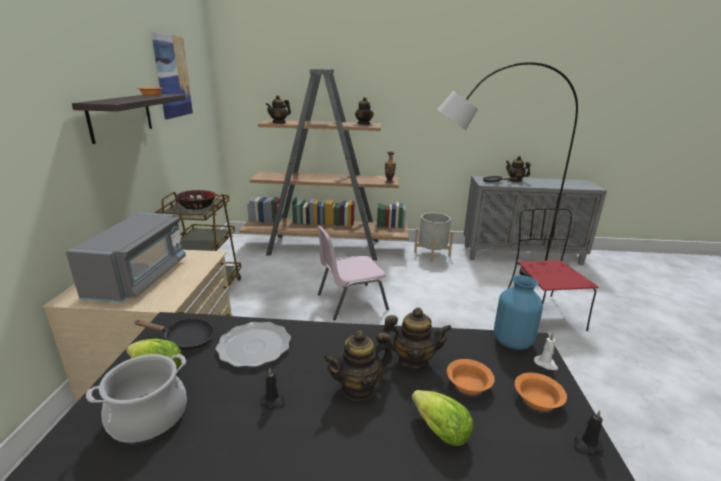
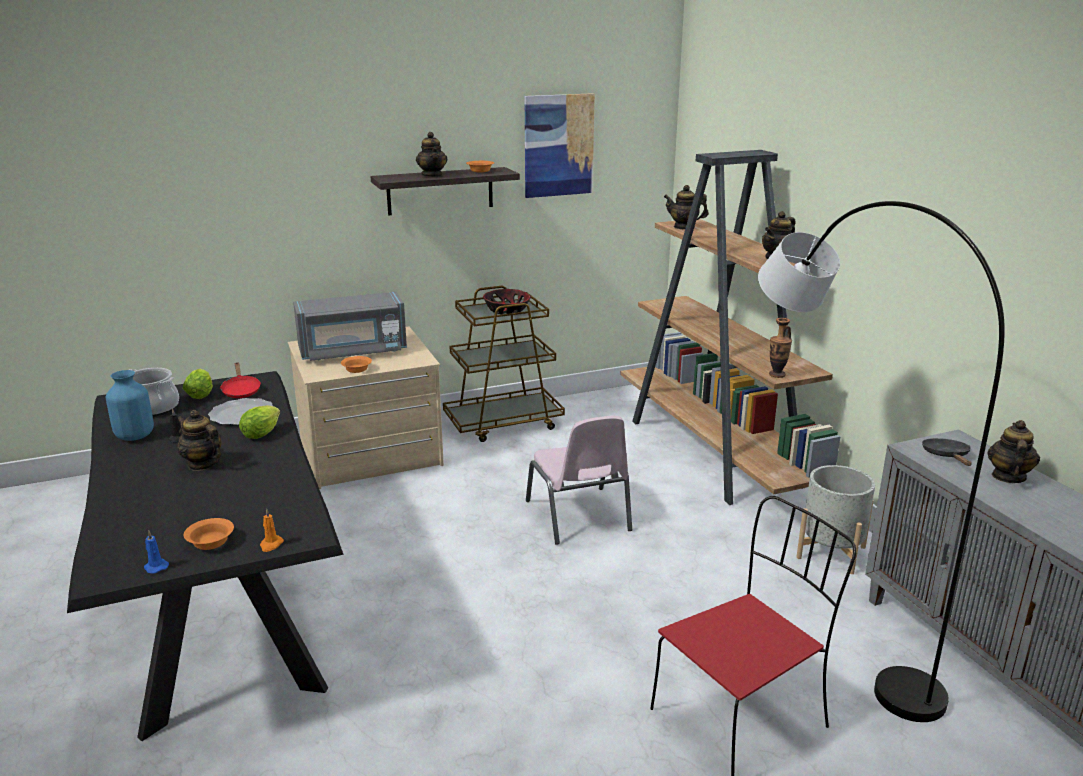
camera: 65 degrees right, 0 degrees up
(185, 339) = (241, 390): black frying pan -> red frying pan
(350, 301) = (579, 516): pink chair -> pink chair turned 150 degrees counterclockwise
(412, 361) = (248, 479): teapot -> teapot (432, 175)
(437, 429) = (162, 501): lettuce -> lettuce (263, 433)
(469, 384) = (223, 508): orange bowl -> orange bowl (357, 370)
(513, 342) = (304, 524): blue vase -> blue vase (134, 436)
(546, 364) = (271, 545): white candle -> orange candle
(586, 446) = (155, 567): black candle -> blue candle

